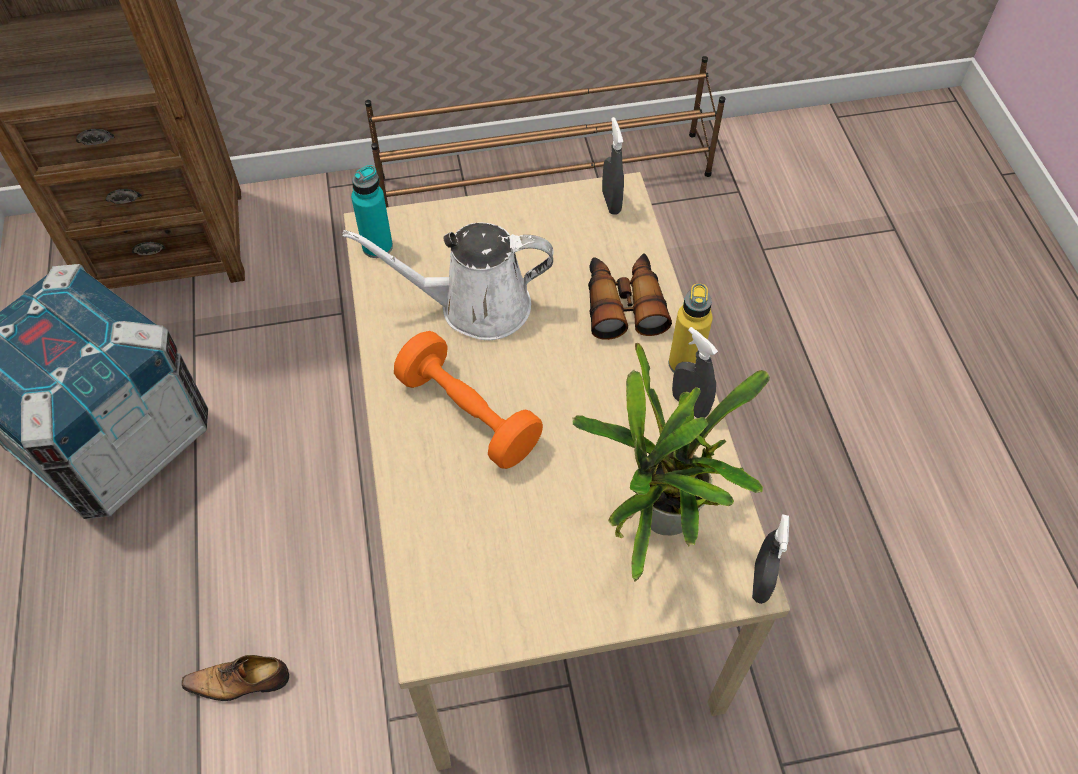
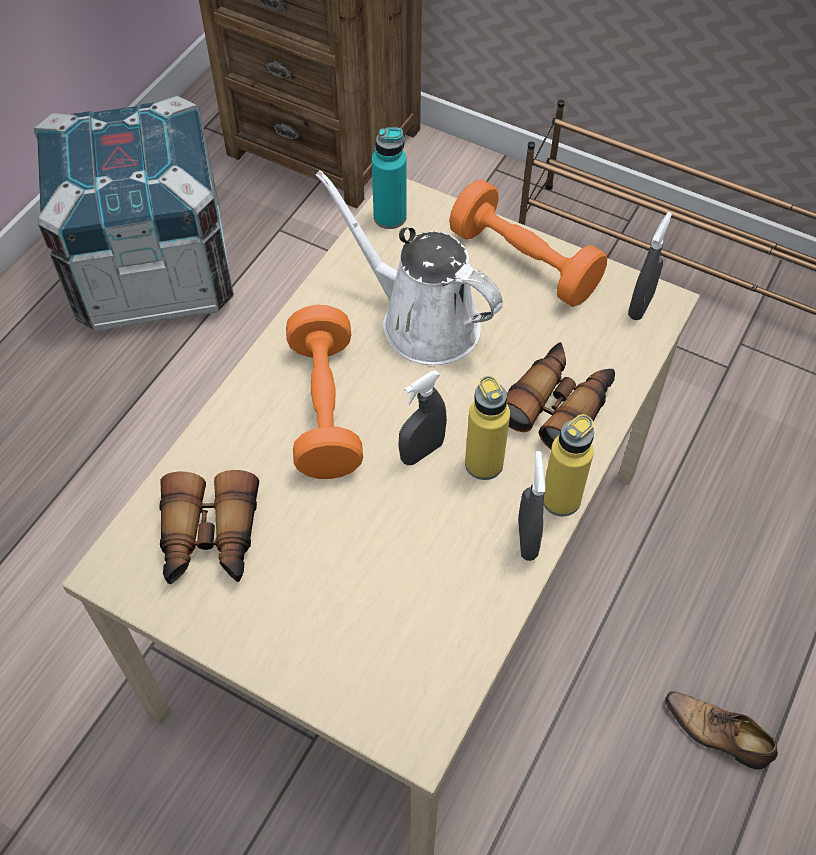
camera: 40 degrees right, 0 degrees up
(240, 682) = (75, 529): shoe -> shoe (718, 734)
(479, 565) = (209, 540): none -> binoculars
(506, 220) = (524, 262): none -> orange dumbbell
(614, 375) = (484, 463): none -> yellow bottle
(660, 520) = (395, 620): potted plant -> none
(760, 582) = (429, 746): grey spray bottle -> grey spray bottle (422, 452)

